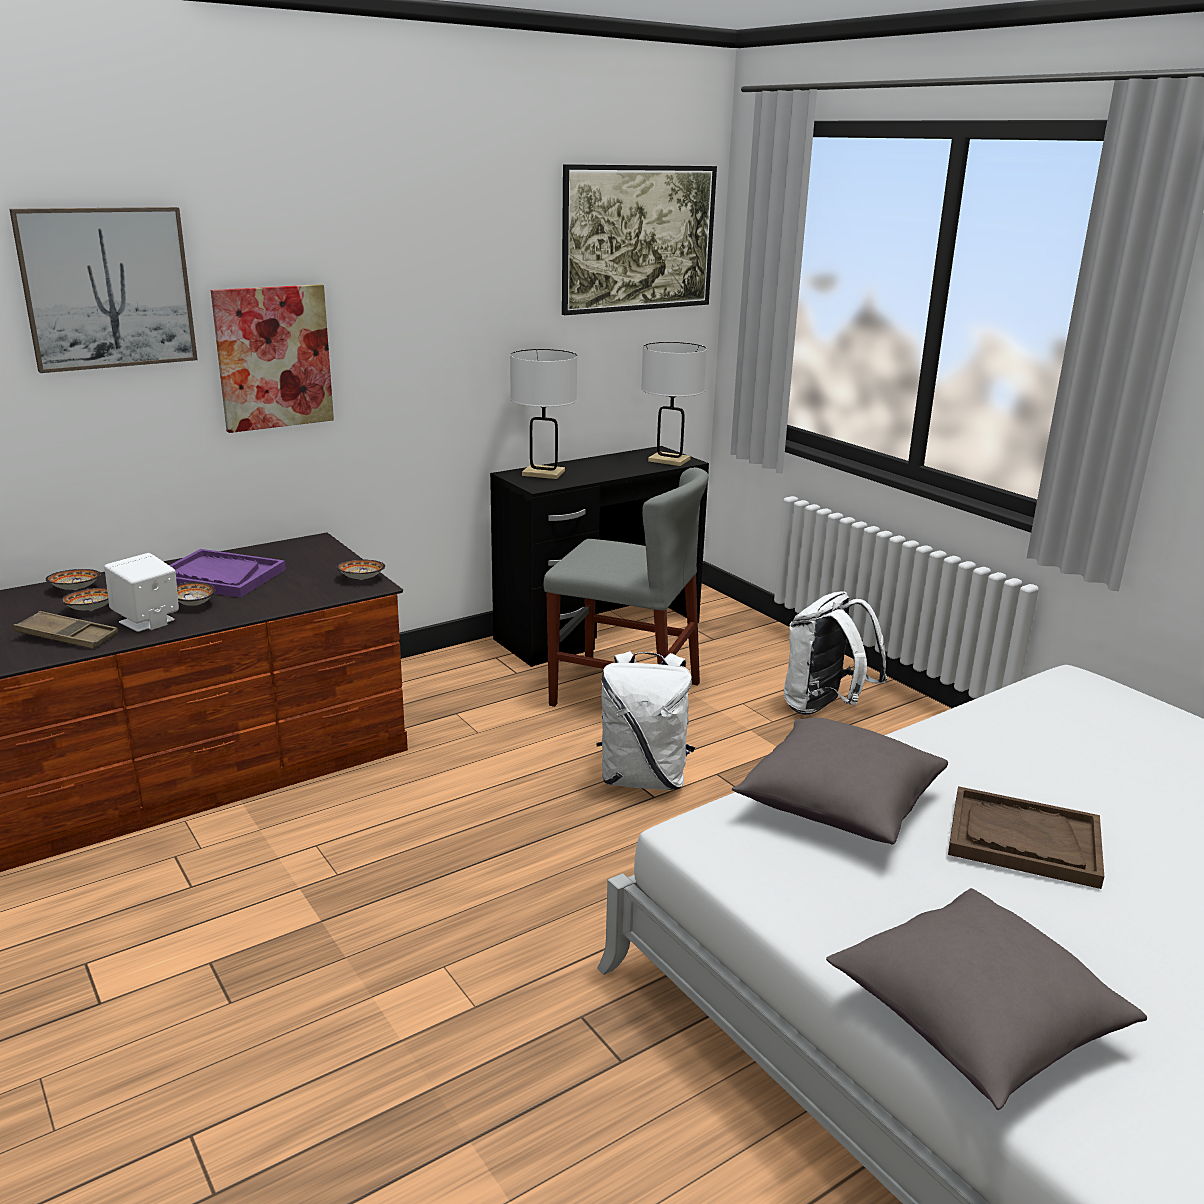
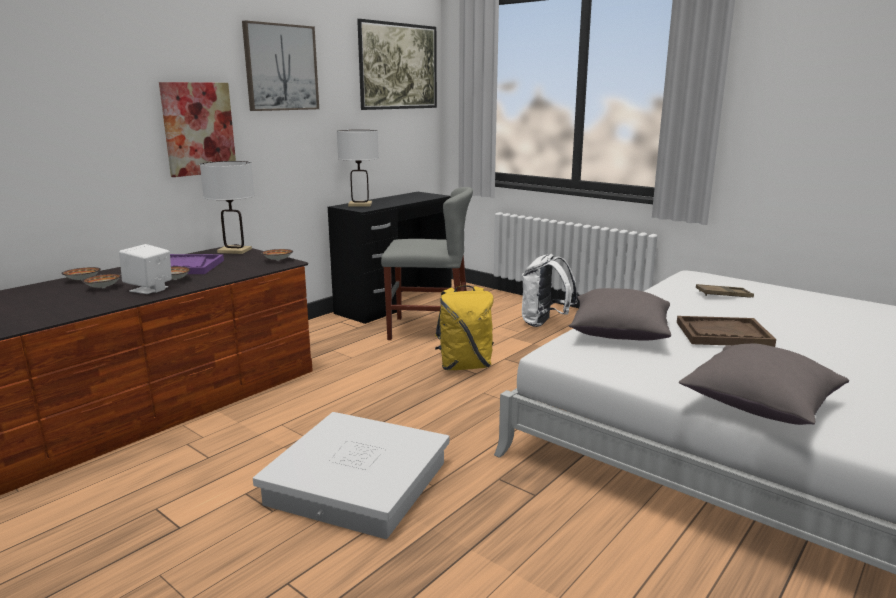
camera: 15 degrees left, 5 degrees down
(67, 637) = (97, 301): brown tray -> brown tray (723, 295)
(107, 288) = (93, 77): picture -> picture (281, 67)
(368, 977) = (357, 483): none -> white storage box
(644, 778) = (465, 366): white backpack -> yellow backpack
(669, 460) = (428, 196): white table lamp -> white table lamp (234, 251)

